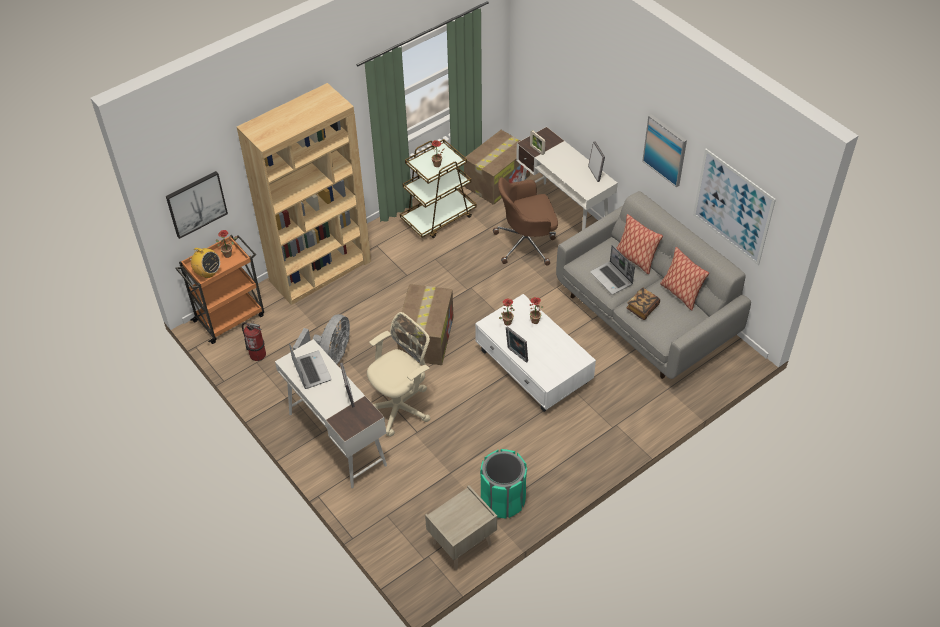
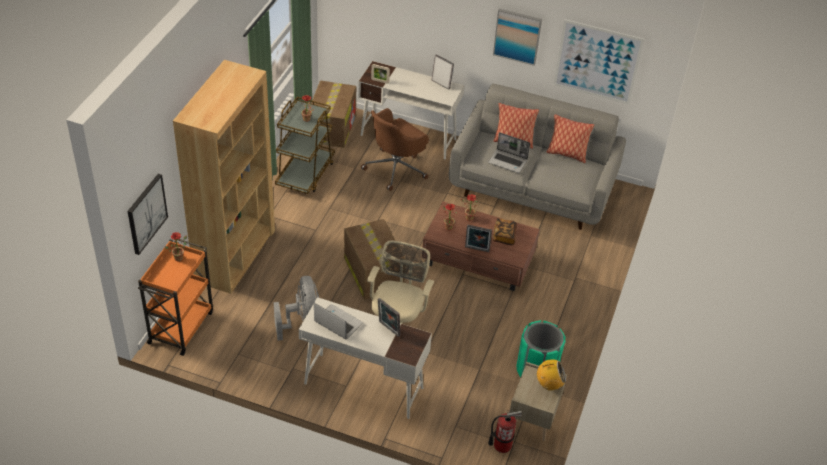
camera: 35 degrees left, 5 degrees down
(208, 273) = (172, 280): radio -> radio (549, 384)
(257, 354) = (234, 347): fire extinguisher -> fire extinguisher (502, 445)
(534, 367) = (479, 260): white coffee table -> brown coffee table
(642, 308) = (549, 175): book -> book (504, 236)

